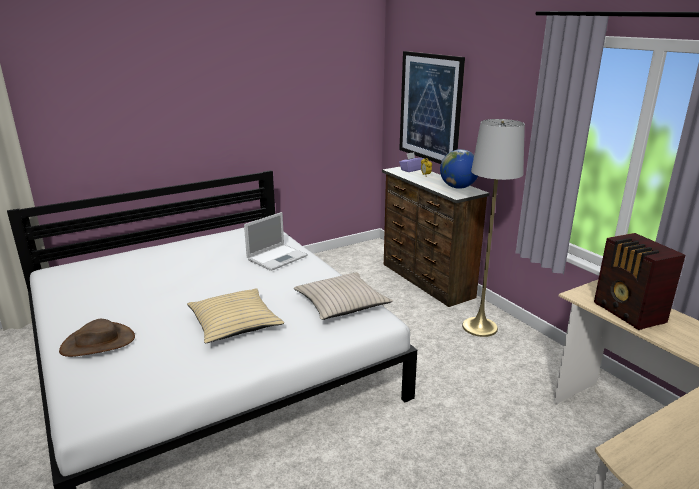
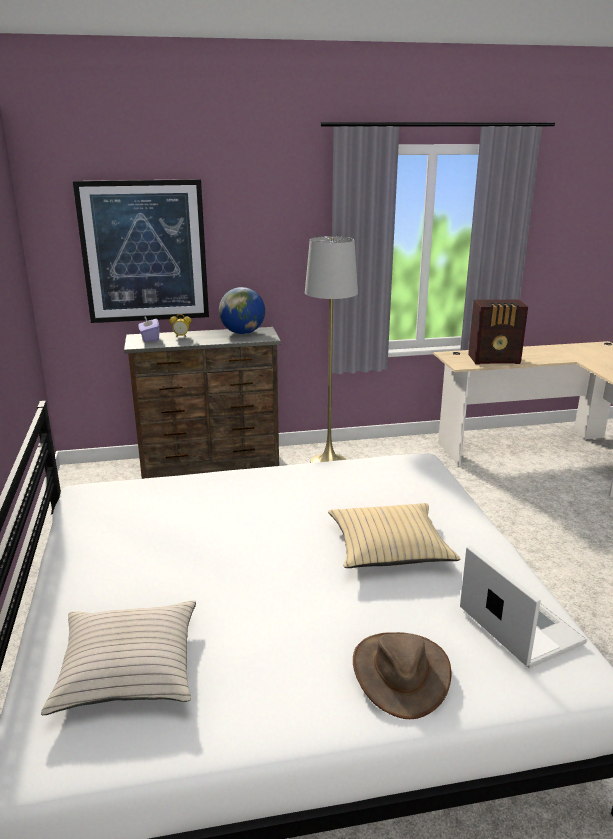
camera: 70 degrees left, 0 degrees up
(278, 257) = (215, 493): laptop -> laptop (518, 625)
(341, 304) = (374, 474): beige pillow -> beige pillow (127, 668)

